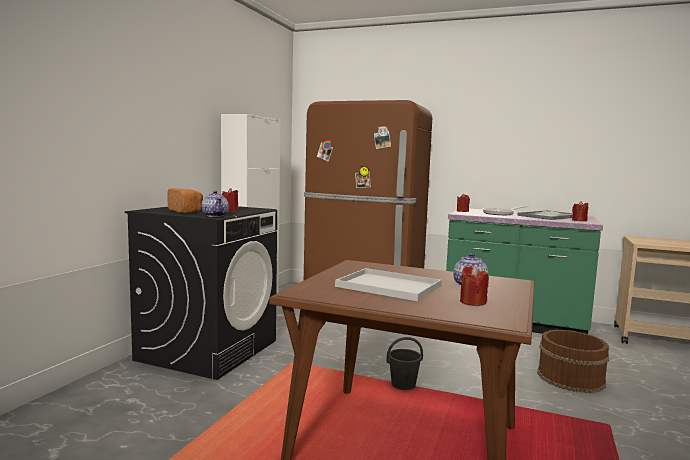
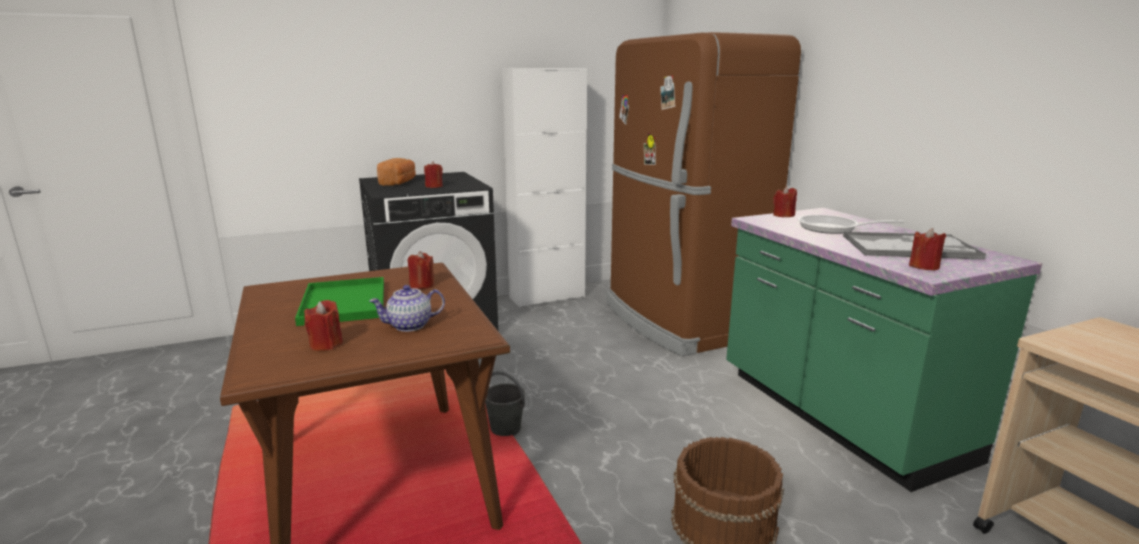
camera: 45 degrees right, 10 degrees up
(215, 215) = (391, 192): teapot -> none
(386, 286) = (343, 302): white tray -> green tray
(390, 270) = (422, 285): none -> red candle

